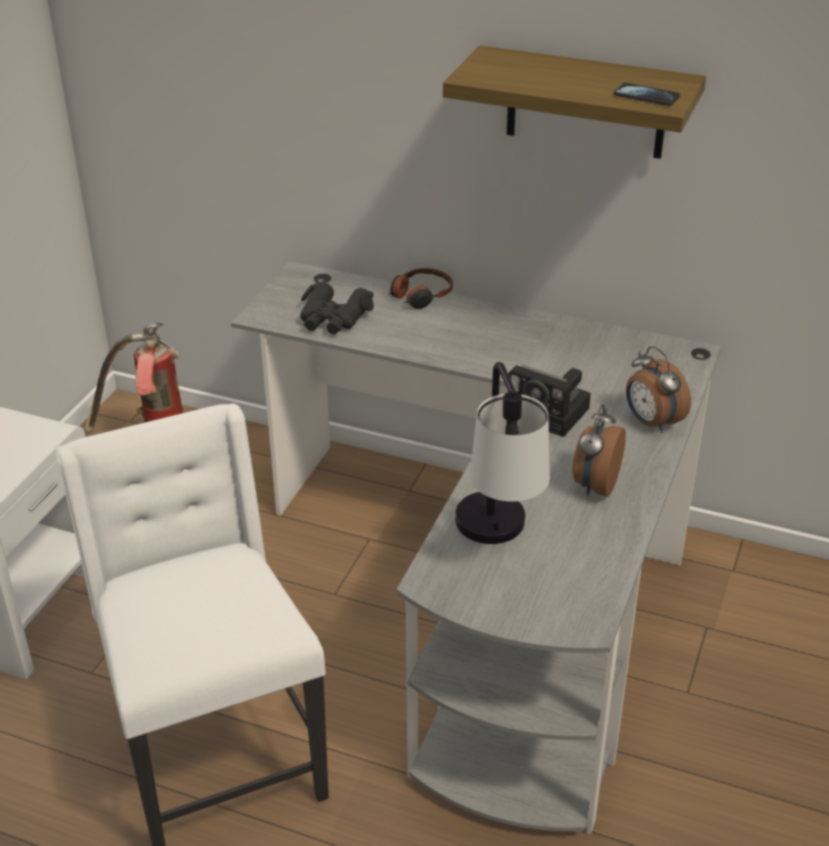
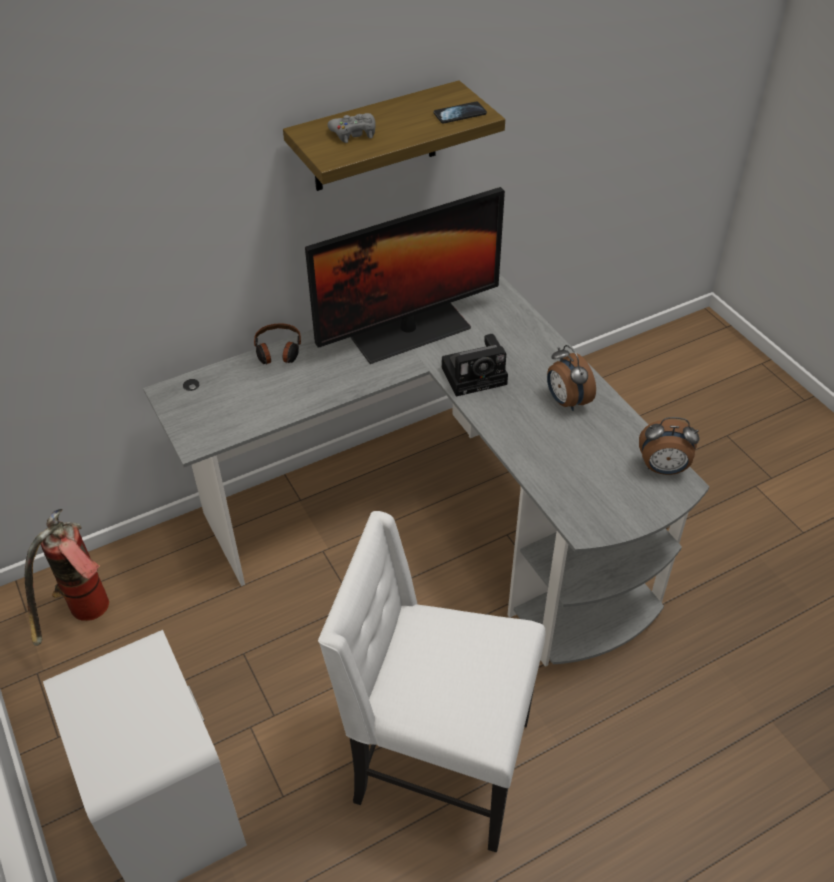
camera: 50 degrees left, 10 degrees up
(333, 318) = (249, 408): black binoculars -> none
(498, 544) = (578, 476): table lamp -> none
(525, 70) = (354, 133): none -> grey game controller
(550, 346) = (409, 331): none -> monitor
(651, 422) = (533, 341): alarm clock -> alarm clock (663, 469)

